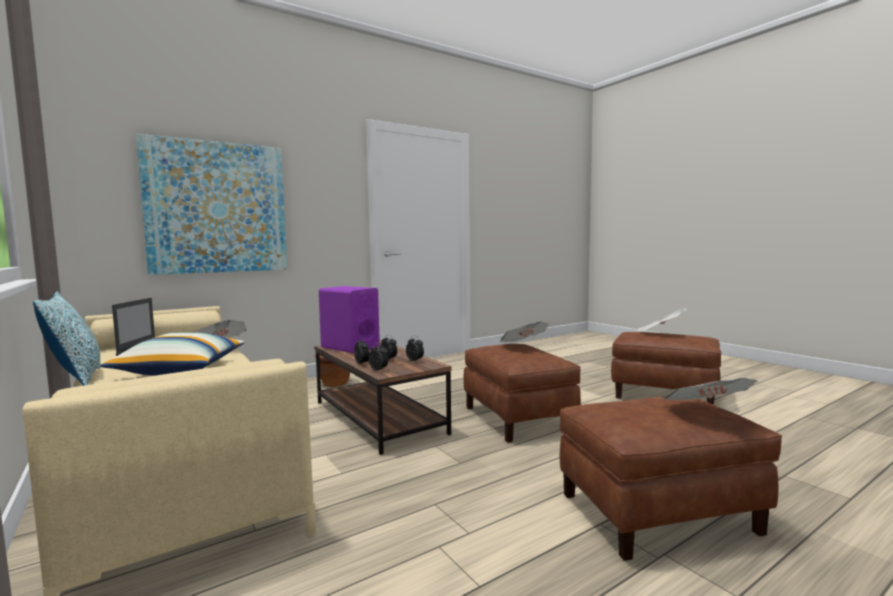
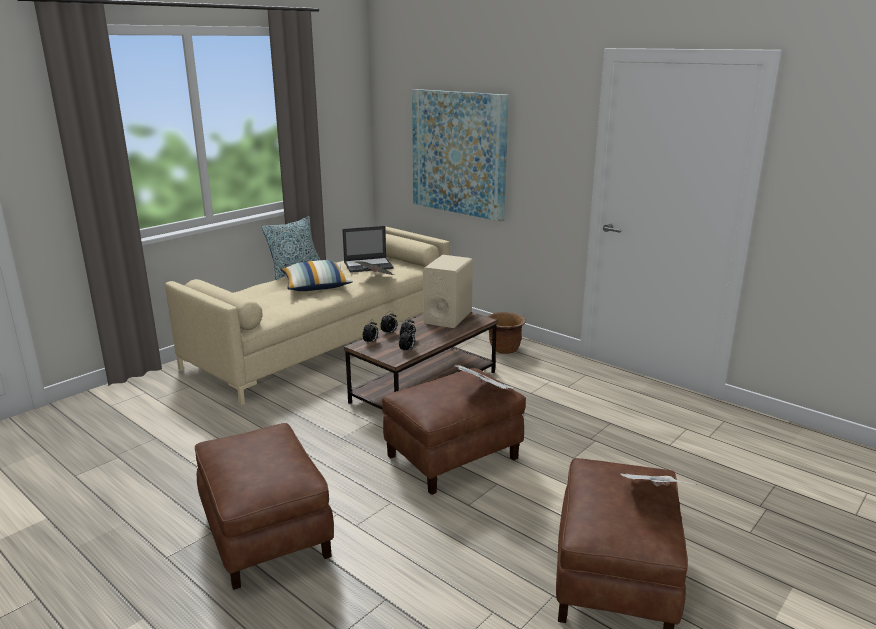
camera: 75 degrees right, 15 degrees up
(350, 347) = (448, 317): purple speaker -> beige speaker
(705, 412) = (254, 479): newspaper -> none

